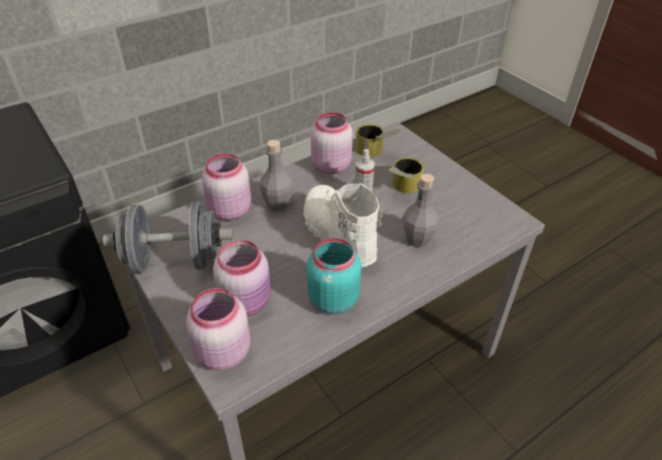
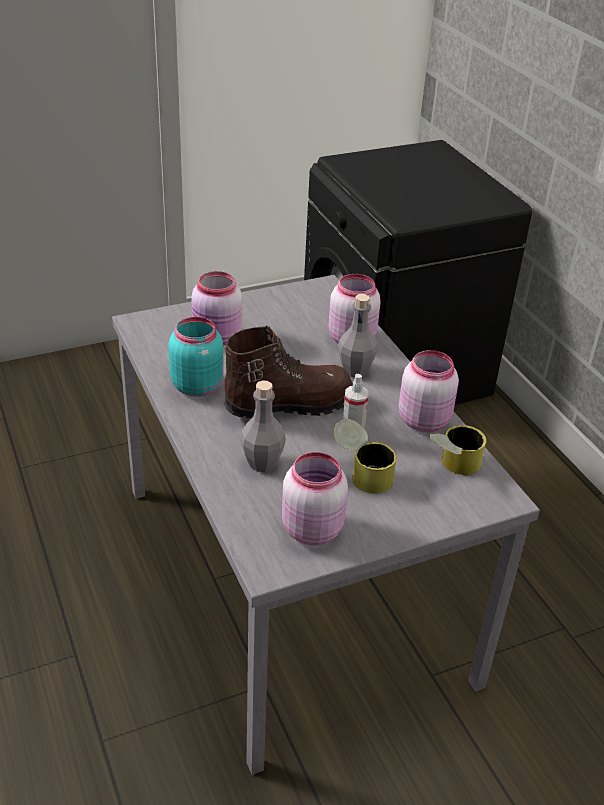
camera: 100 degrees right, 5 degrees down
(174, 260) = (286, 304): grey dumbbell -> none
(222, 353) = (166, 321): pink jar -> pink jar (311, 528)
(337, 236) = (288, 404): white boot -> brown boot

